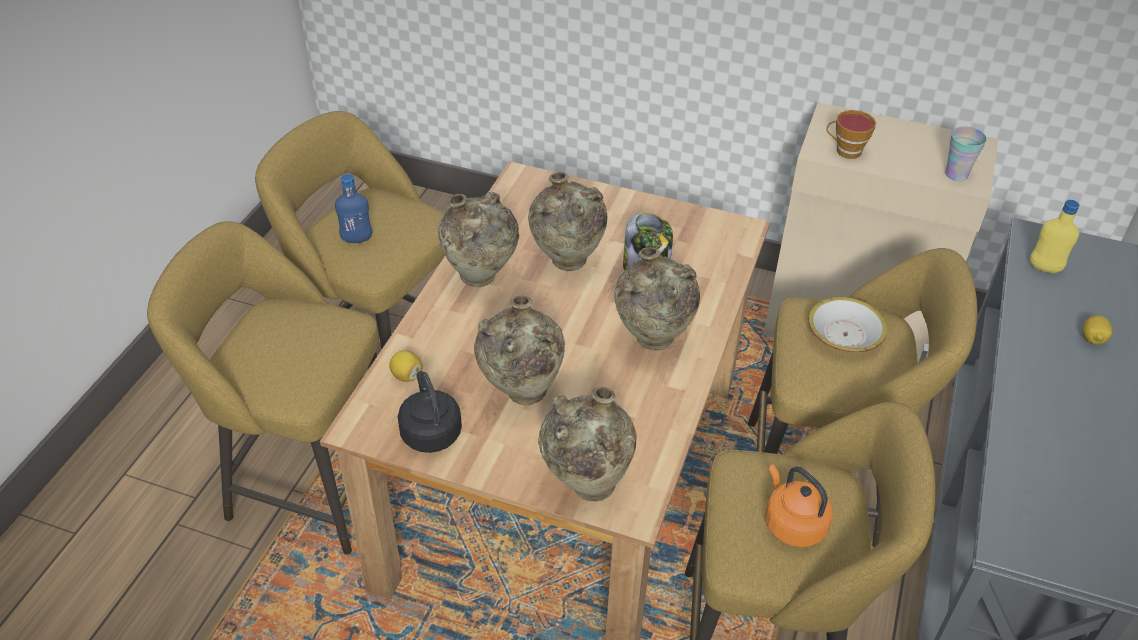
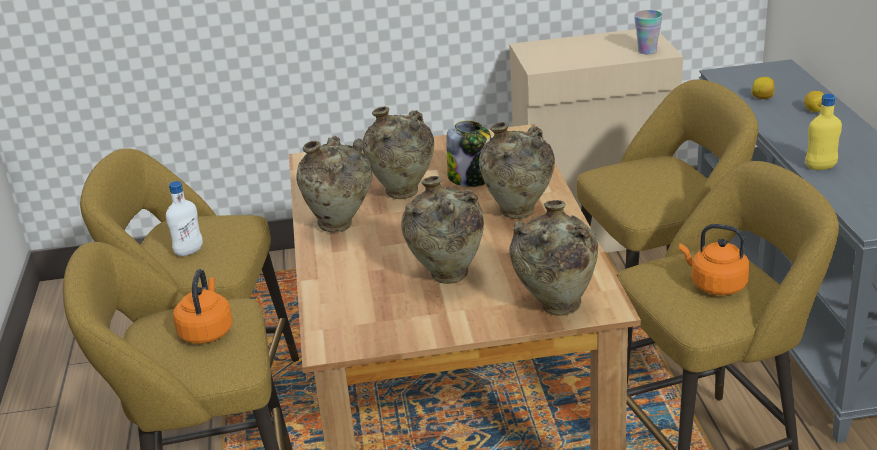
camera: 25 degrees left, 15 degrees down
(302, 344) = (207, 331): none -> orange kettle
(357, 239) = (189, 251): blue bottle -> white bottle
(406, 375) = (337, 301): lemon -> lemon (762, 98)
(430, 431) = (394, 325): black kettle -> none
(844, 335) = (644, 175): bowl -> none
(845, 151) = (558, 61): cup -> none
(1044, 268) = (747, 87): yellow bottle -> yellow bottle (820, 167)

